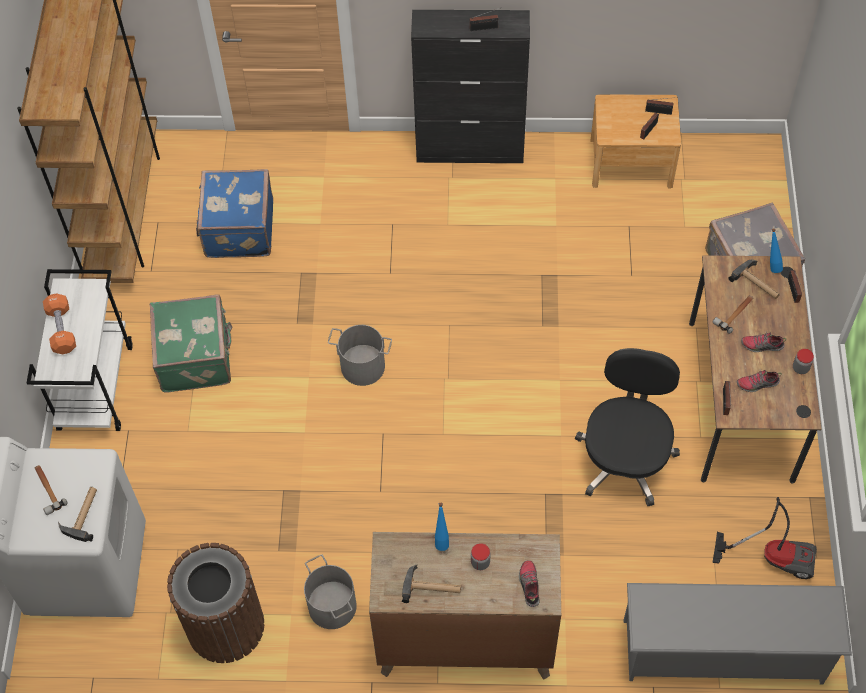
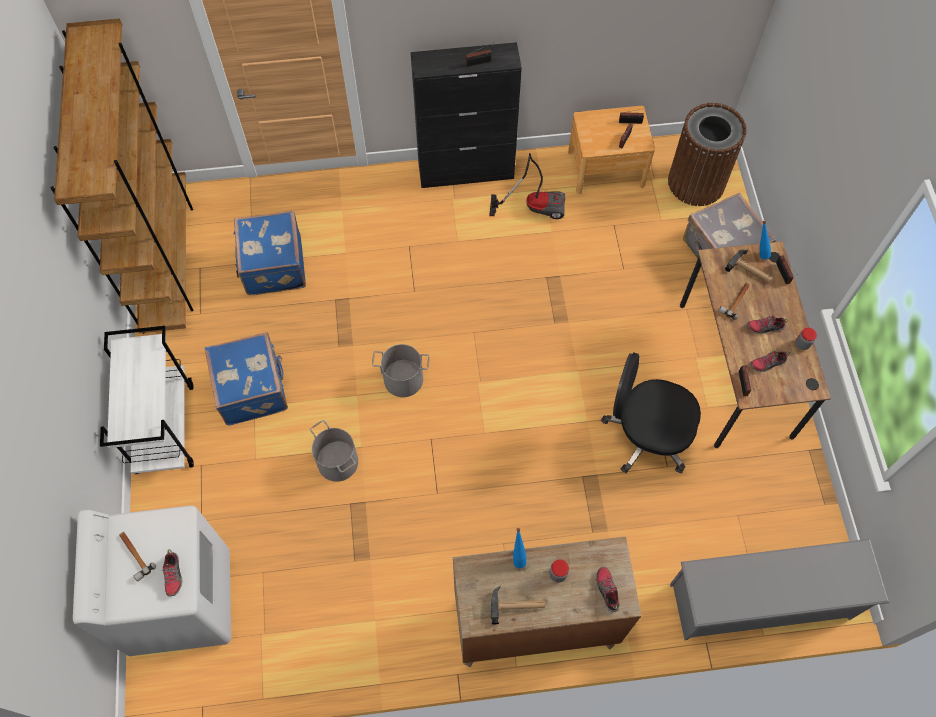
camera: 10 degrees left, 5 degrees up
(62, 329) = (126, 388): orange dumbbell -> none
(83, 514) = (173, 575): hammer -> shoe
(196, 357) = (253, 388): green suitcase -> blue suitcase
(226, 626) = (317, 639): brown trash can -> brown trash can (696, 182)
(331, 606) = (410, 607): grey bucket -> grey bucket (337, 462)
(625, 458) = (646, 434): black office chair -> black office chair turned 75 degrees counterclockwise
(773, 555) = (788, 507): vacuum cleaner -> vacuum cleaner (534, 206)

